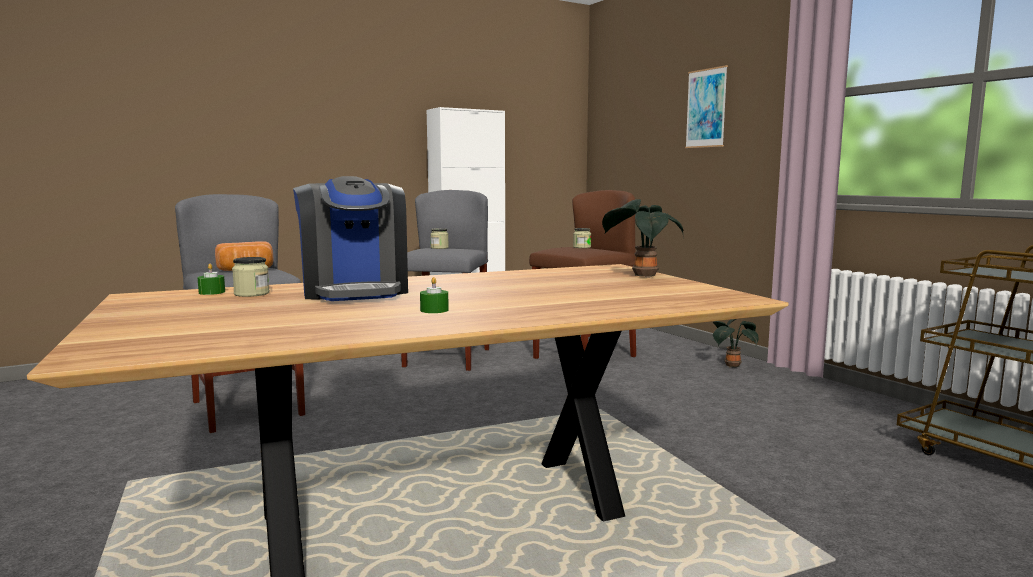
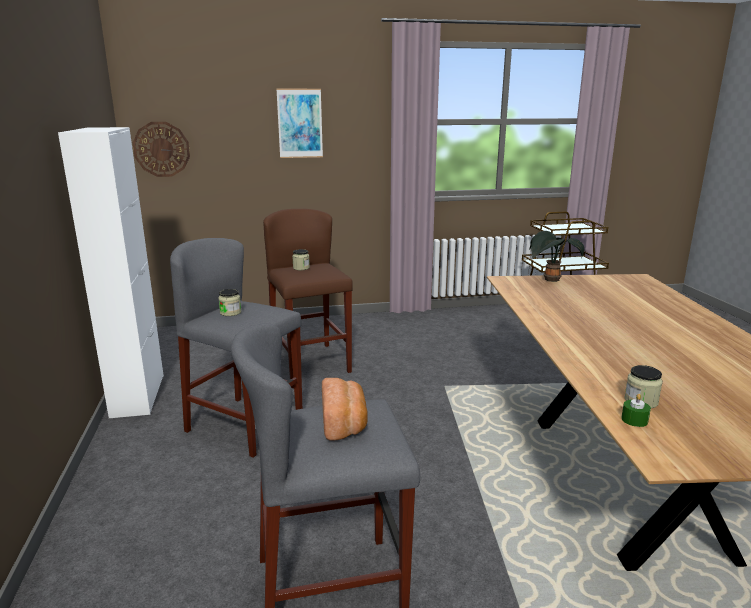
camera: 70 degrees left, 10 degrees up
(355, 291) = (623, 361): coffee machine -> none
(434, 310) = (699, 343): green candle -> none
(608, 142) = (161, 149): none -> wall clock
(731, 365) = (377, 323): potted plant -> none

